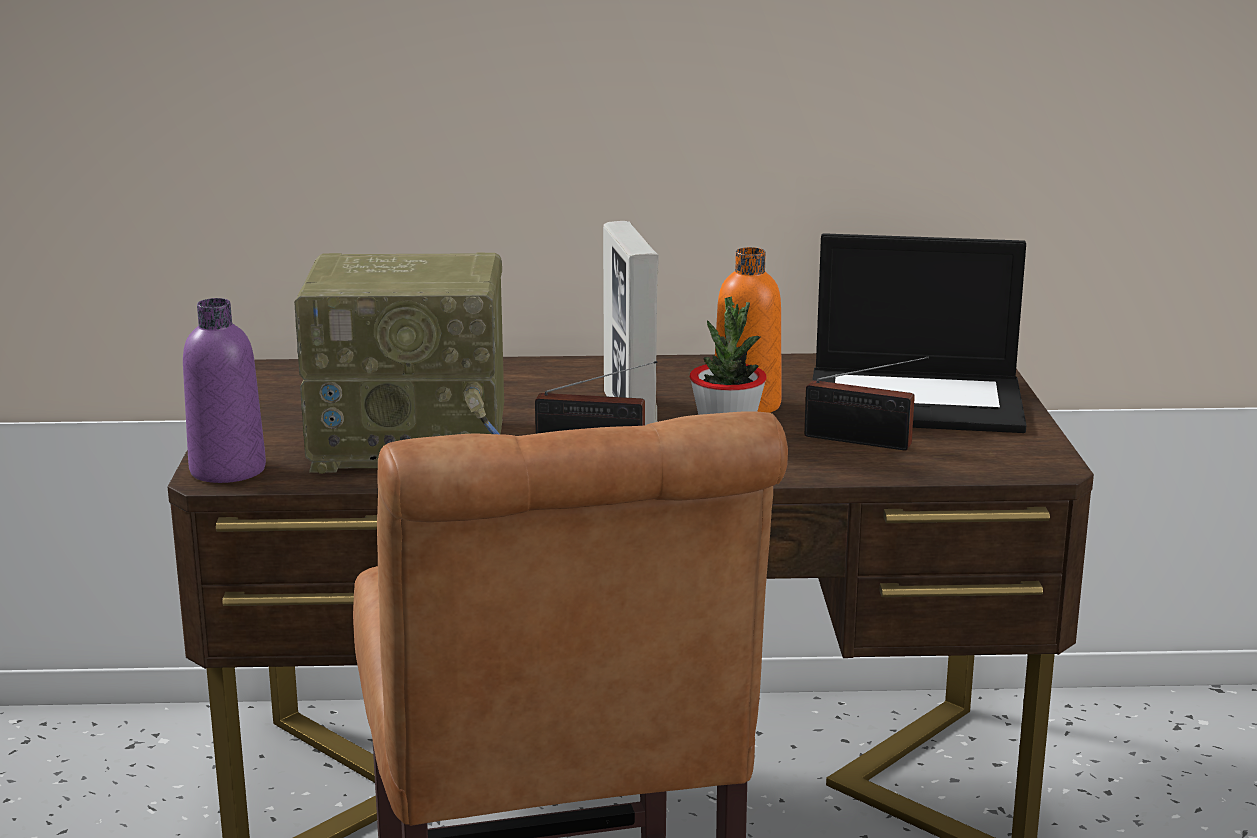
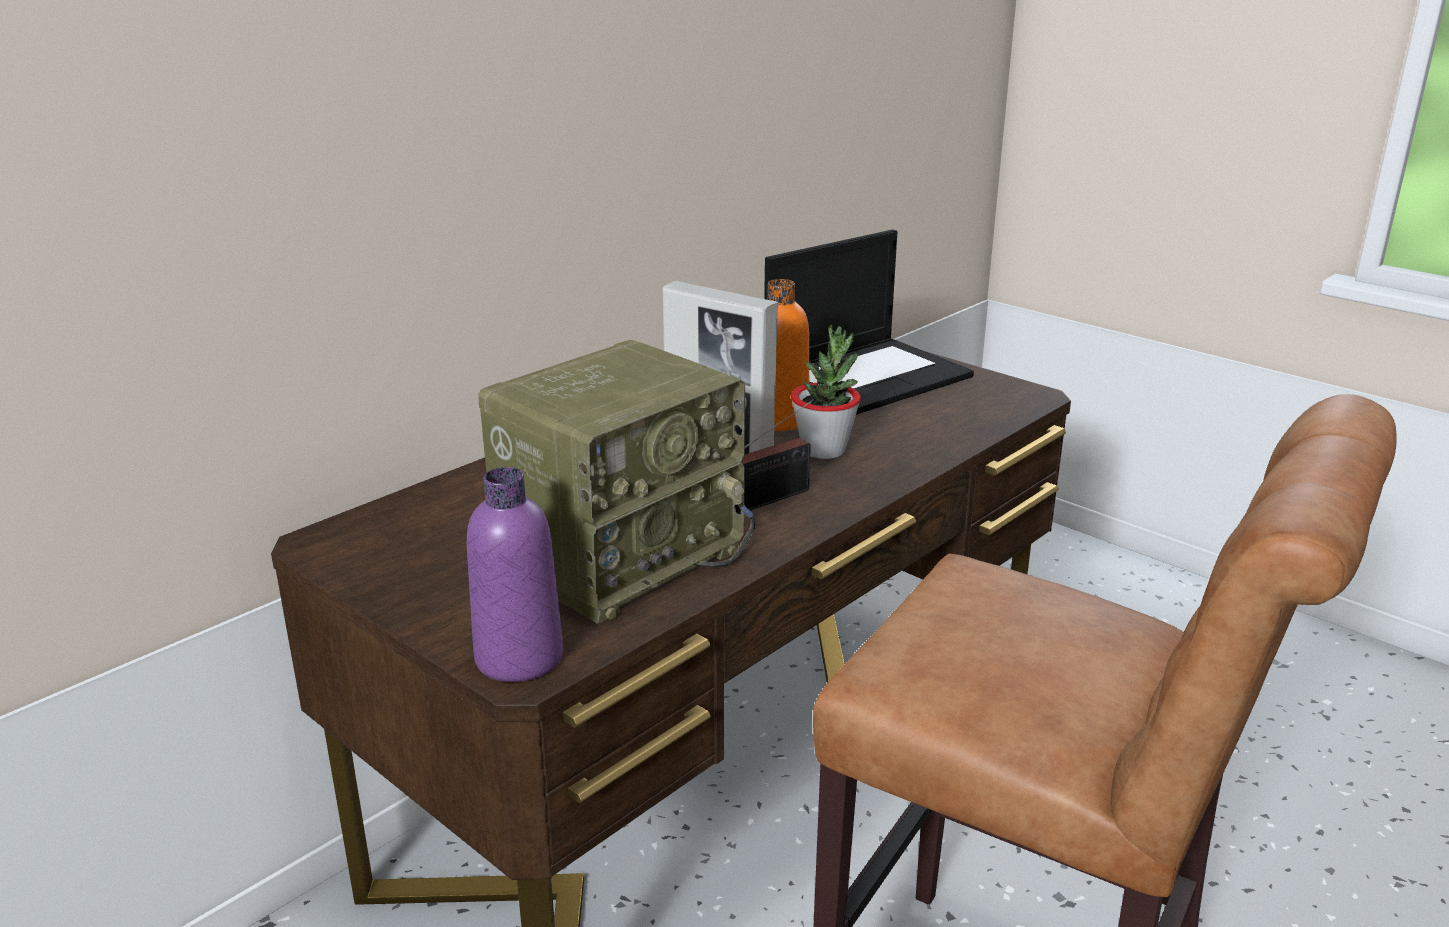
camera: 45 degrees left, 5 degrees up
(863, 442) = (907, 419): radio -> none

